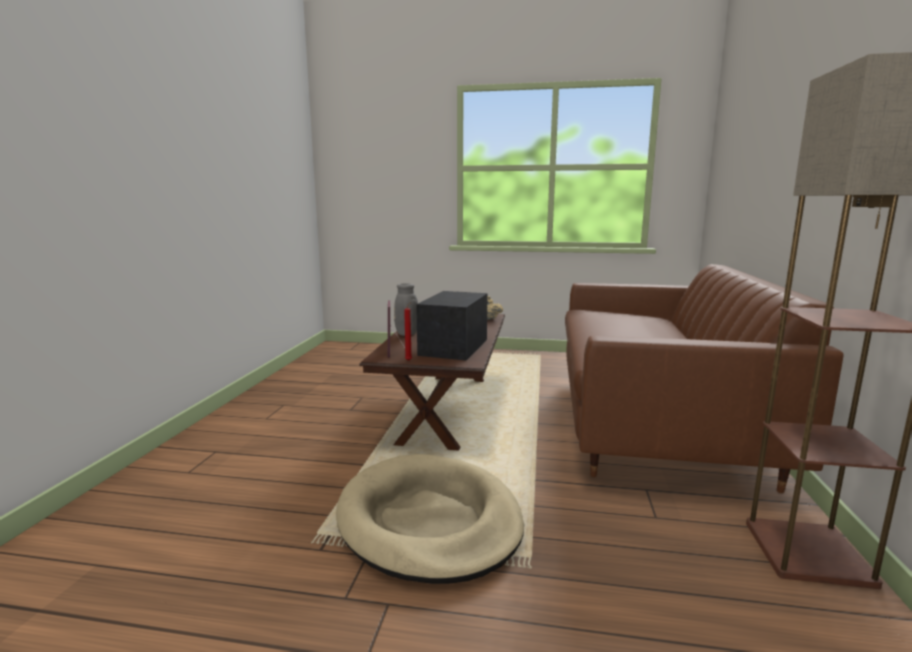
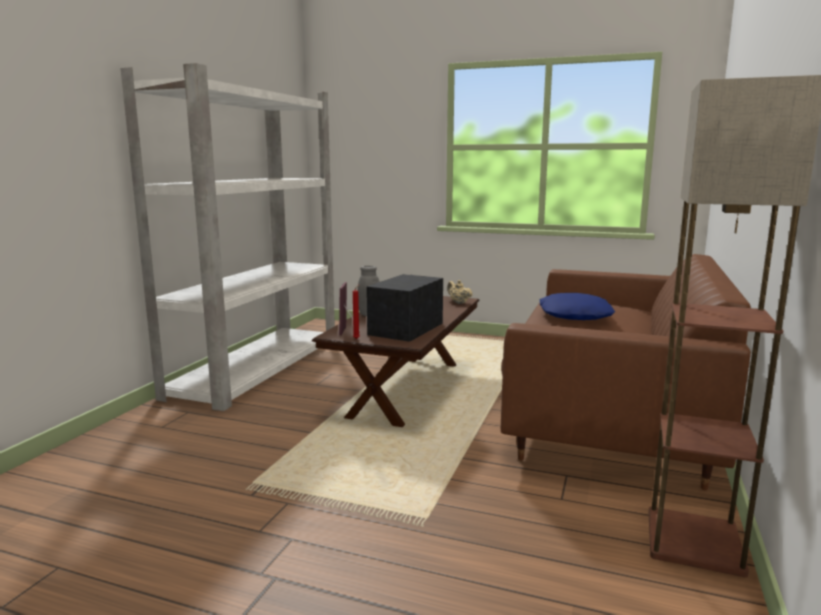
camera: 10 degrees right, 0 degrees up
(281, 395) = (258, 367): none -> white bookcase
(429, 521) = (350, 483): beige dog bed -> none
(616, 326) = (574, 315): none -> blue pillow

